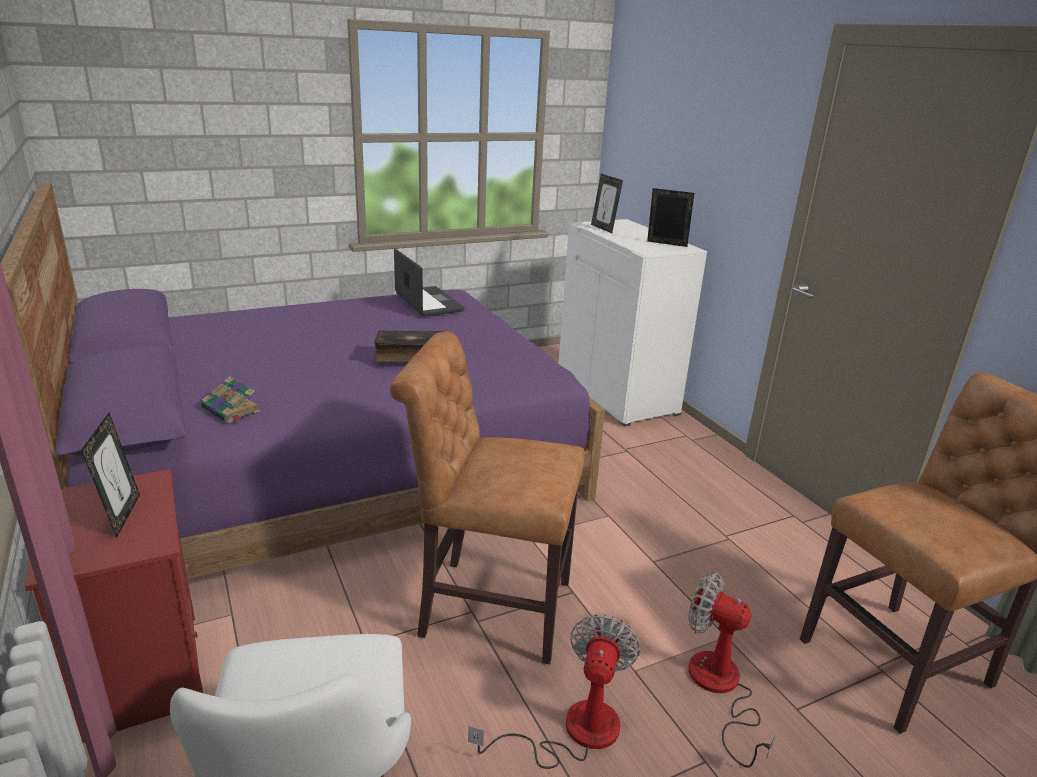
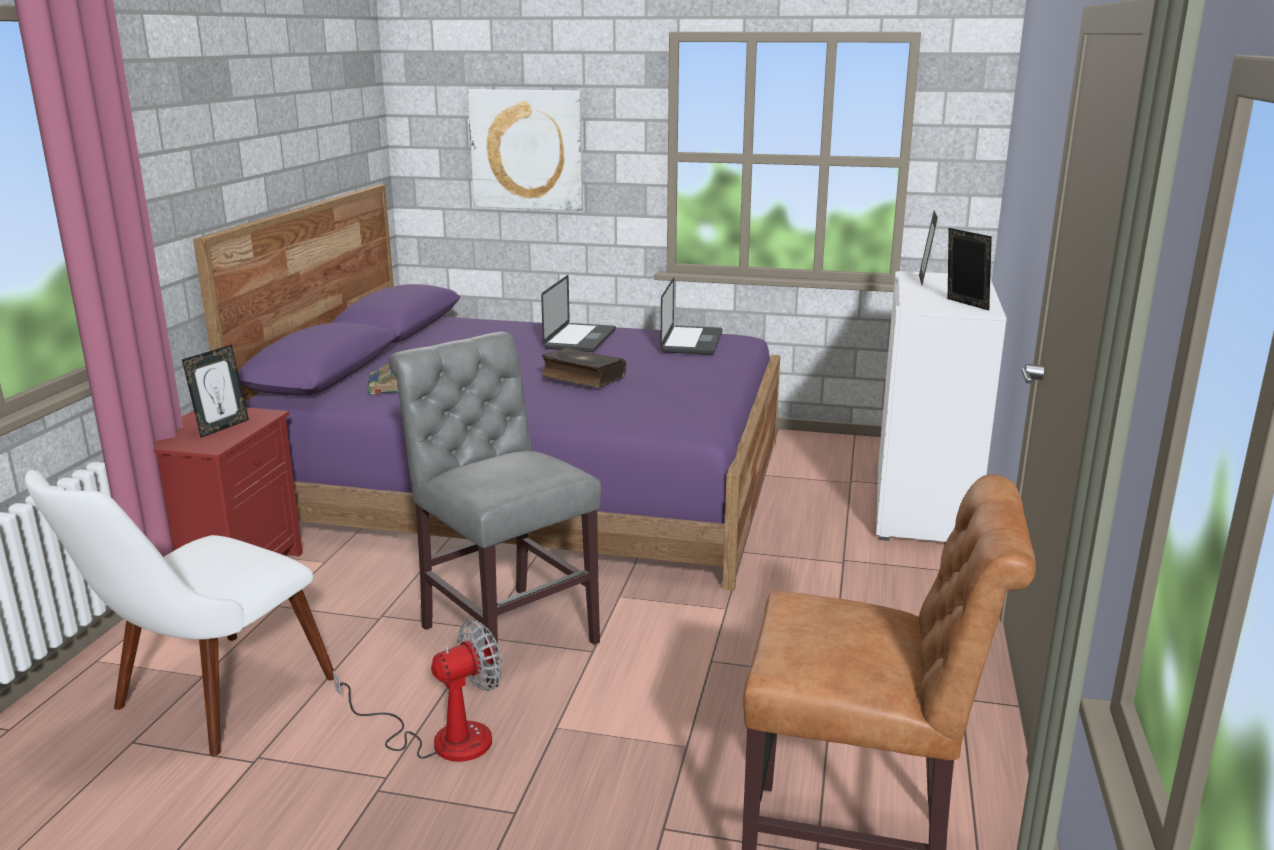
camera: 40 degrees right, 5 degrees down
(208, 136) = (527, 150): none -> picture
(333, 318) = (580, 339): none -> laptop
(487, 607) = (504, 631): brown chair -> grey chair
(719, 689) = (612, 777): fan -> none

